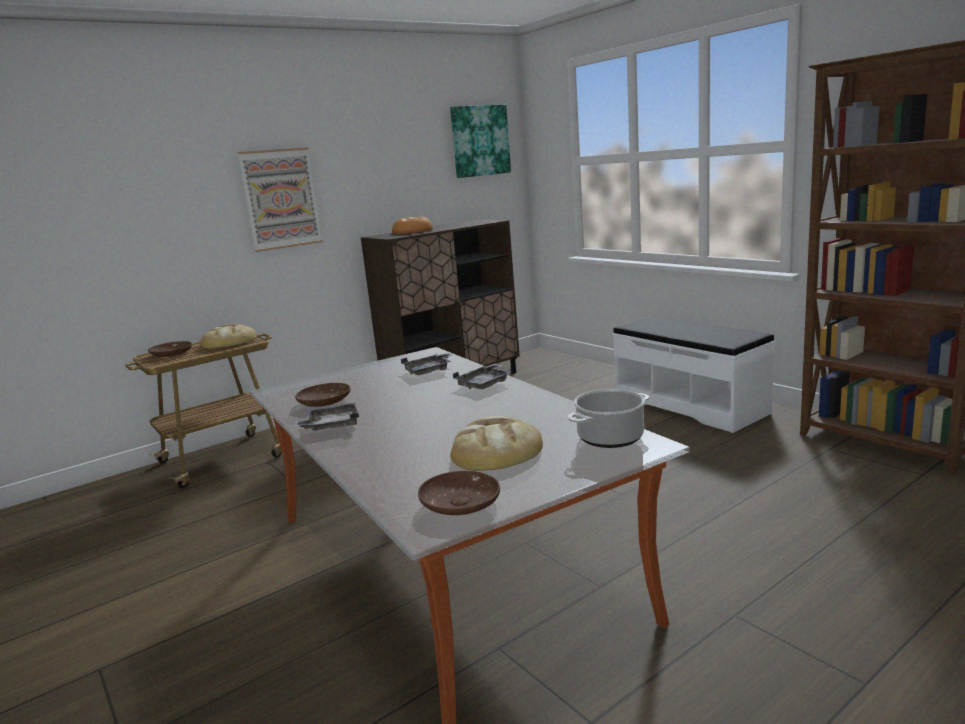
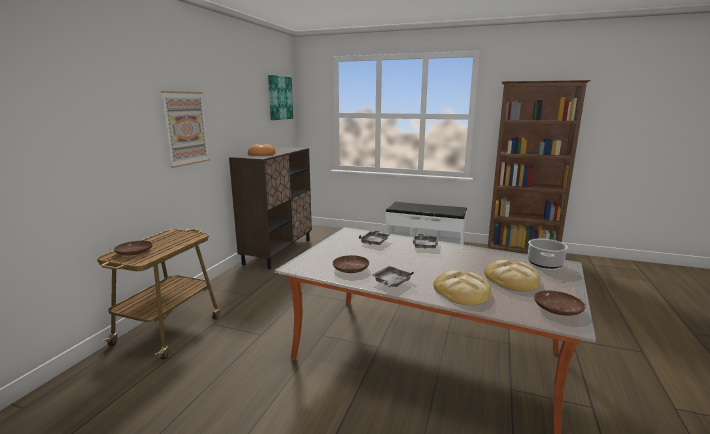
camera: 35 degrees left, 0 degrees up
(229, 341) = (173, 237): bread -> bread (462, 291)

